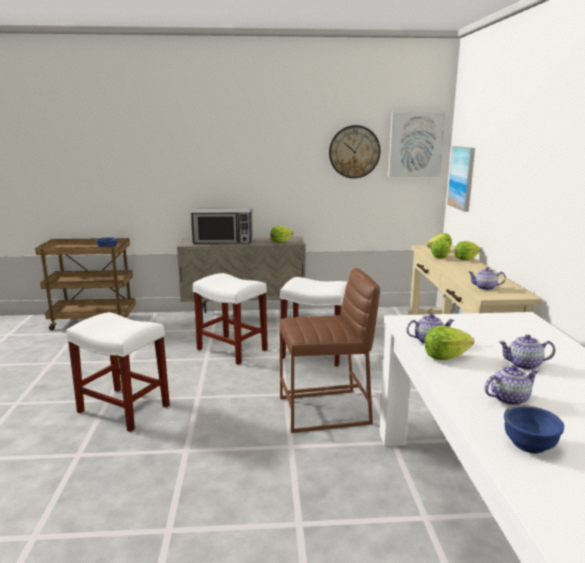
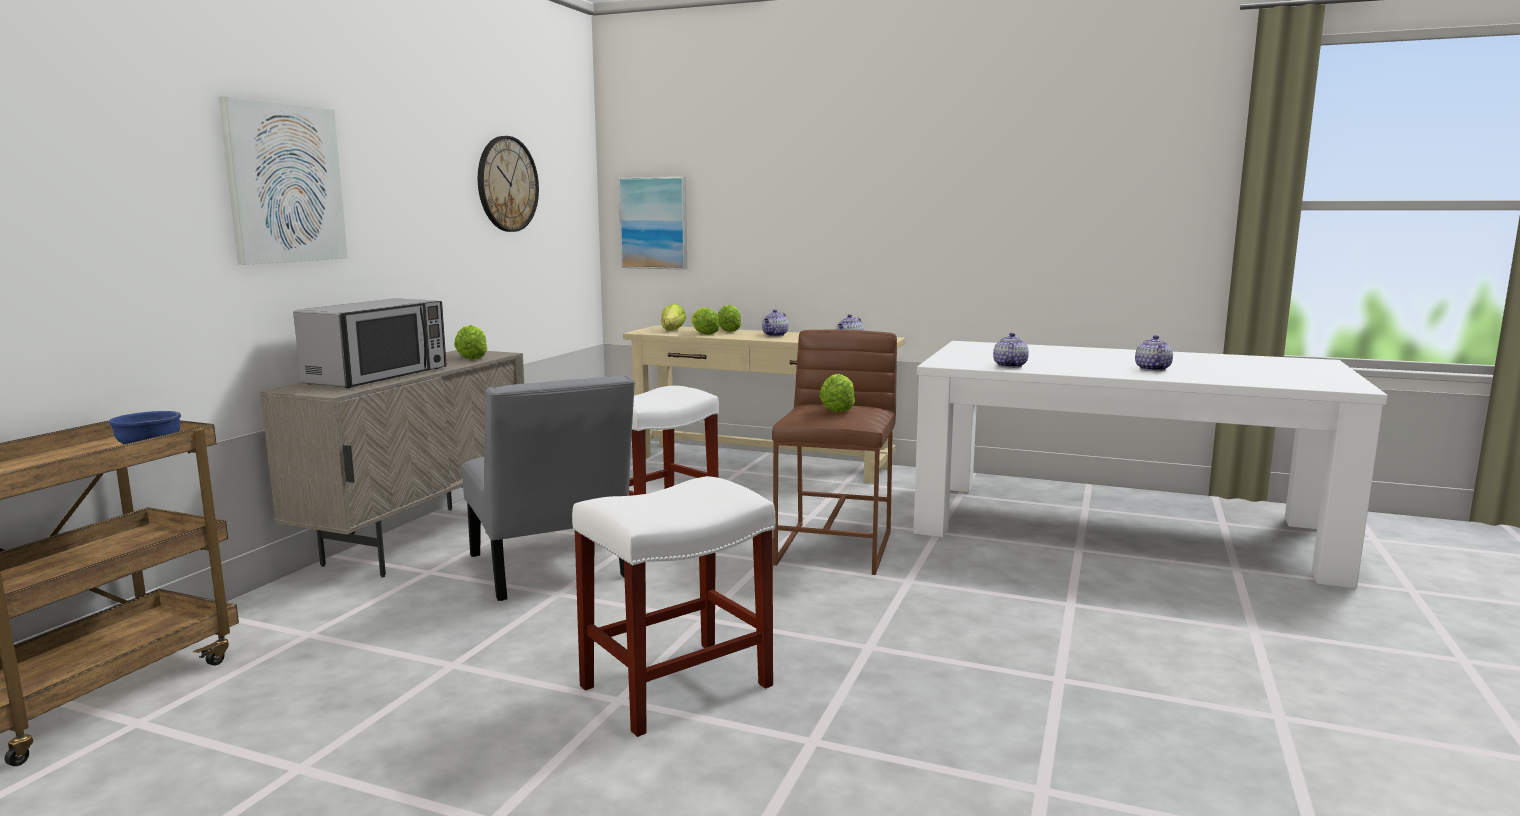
camera: 65 degrees left, 5 degrees down
(231, 349) = (550, 570): white stool -> grey chair
(415, 144) = (568, 175): picture -> picture (284, 183)
(445, 356) = (1054, 368): lettuce -> lettuce (837, 409)
(524, 365) = (1084, 358): teapot -> teapot (775, 335)
(529, 444) = (1231, 376): blue bowl -> none

